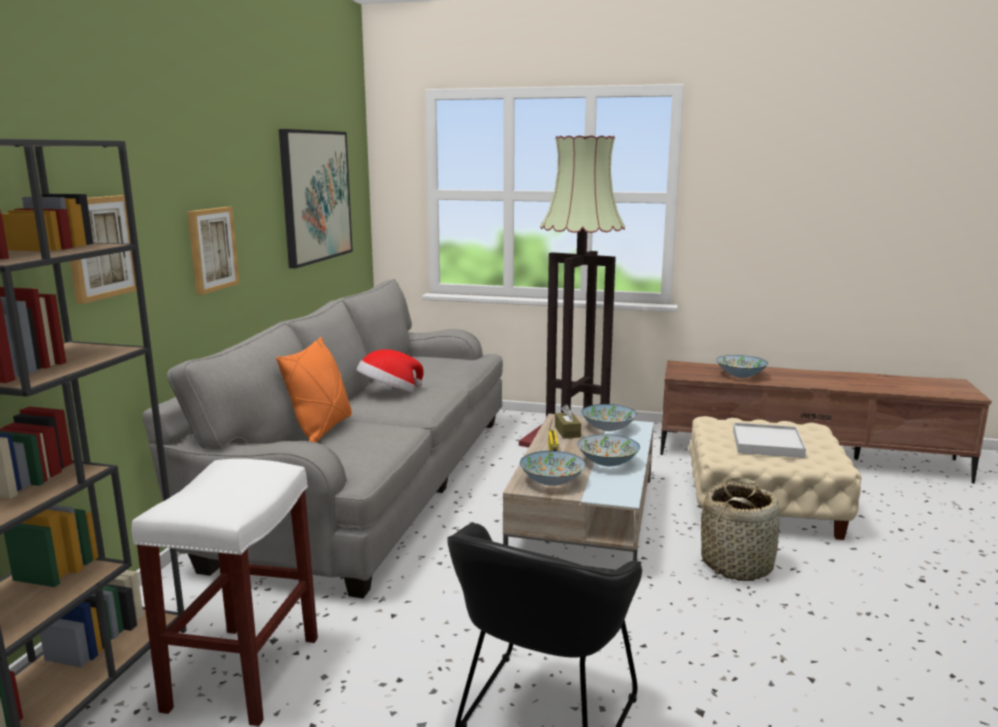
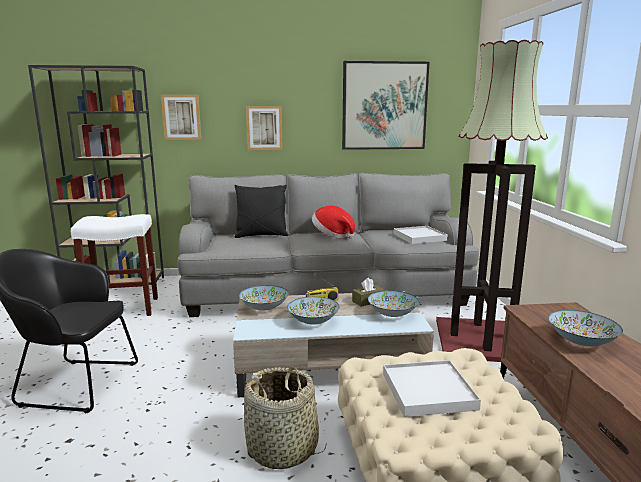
camera: 70 degrees right, 0 degrees up
(321, 430) = (261, 235): orange pillow -> black pillow
(445, 362) = (419, 237): none -> white tray

